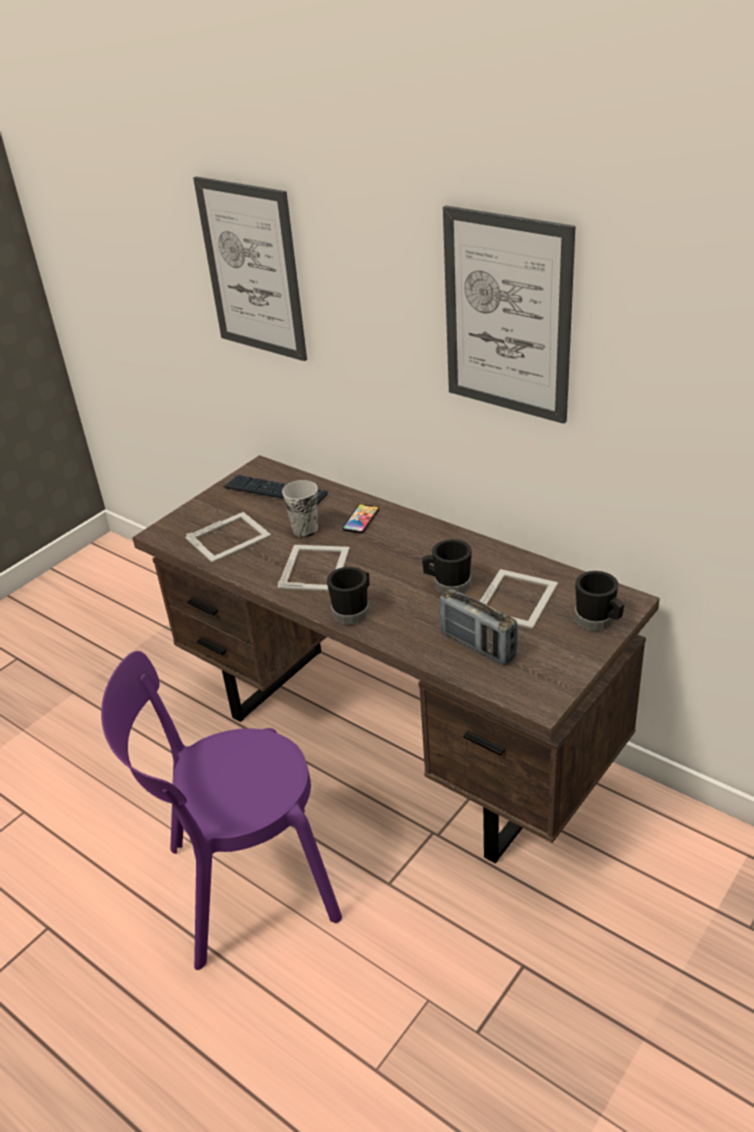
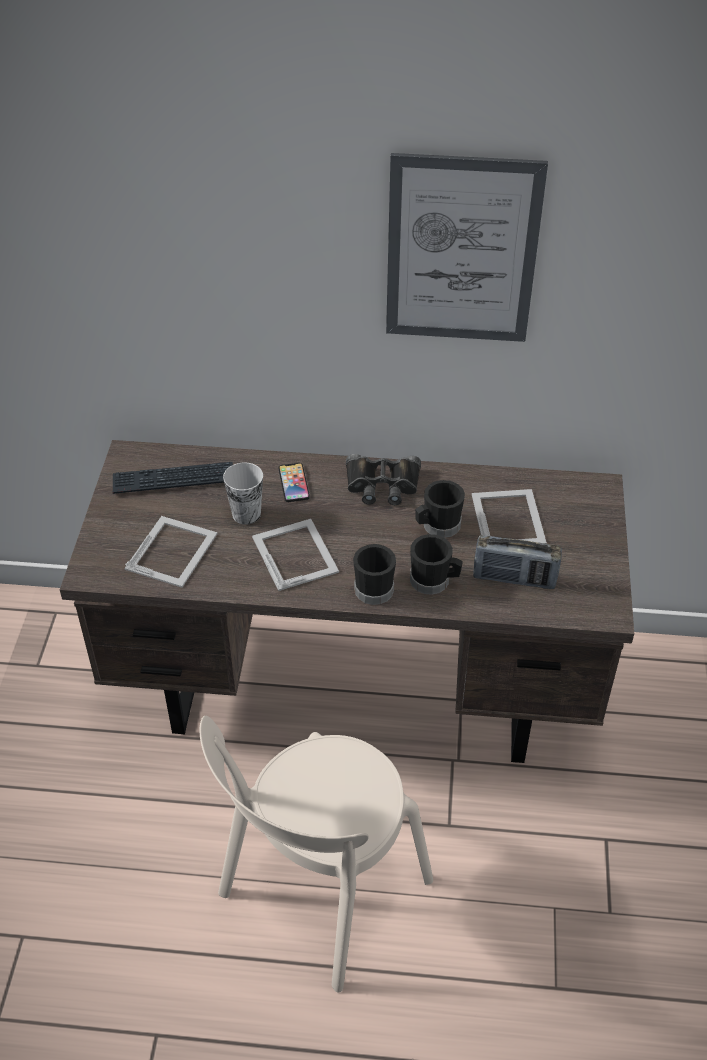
camera: 35 degrees left, 10 degrees up
(242, 886) = (319, 894): purple chair -> beige chair
(252, 269) = (104, 241): picture -> none
(430, 541) = (382, 485): none -> black binoculars
(598, 621) = (592, 516): black mug -> black mug (434, 581)

